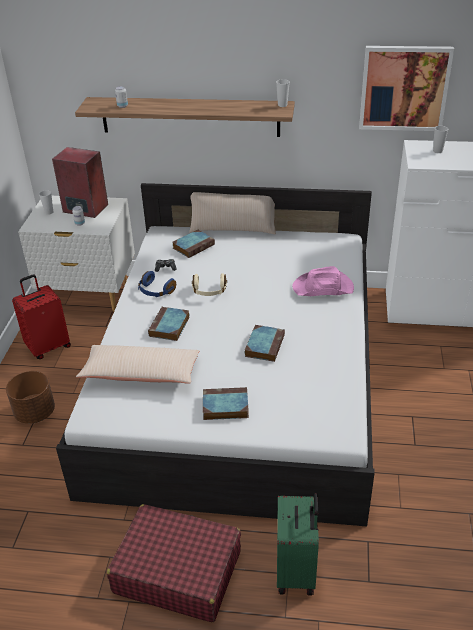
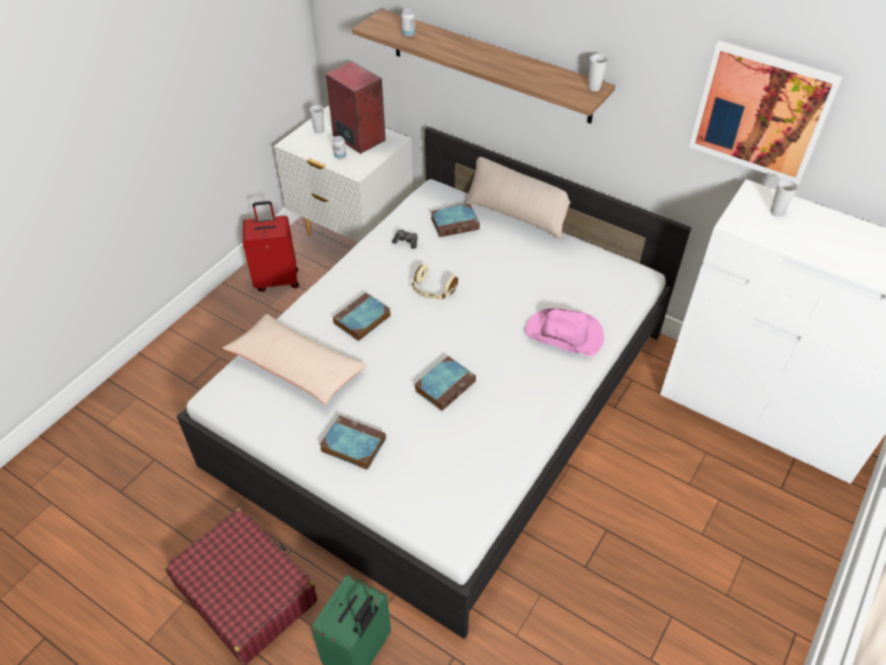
camera: 25 degrees right, 10 degrees up
(35, 412) = (222, 352): brown planter -> none
(155, 291) = (377, 268): blue headphones -> none

